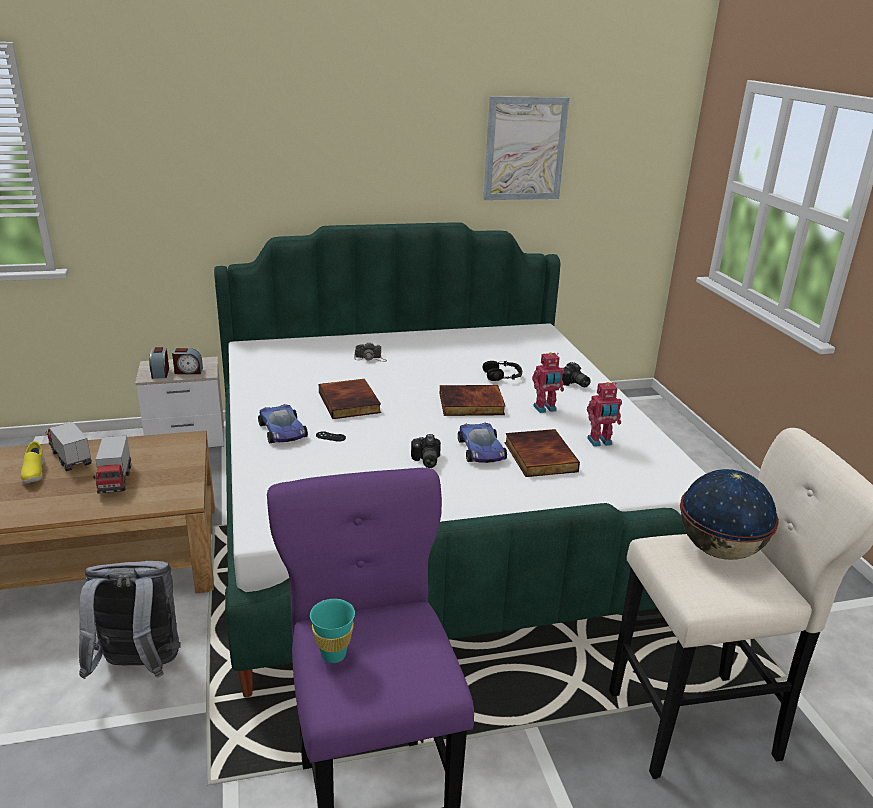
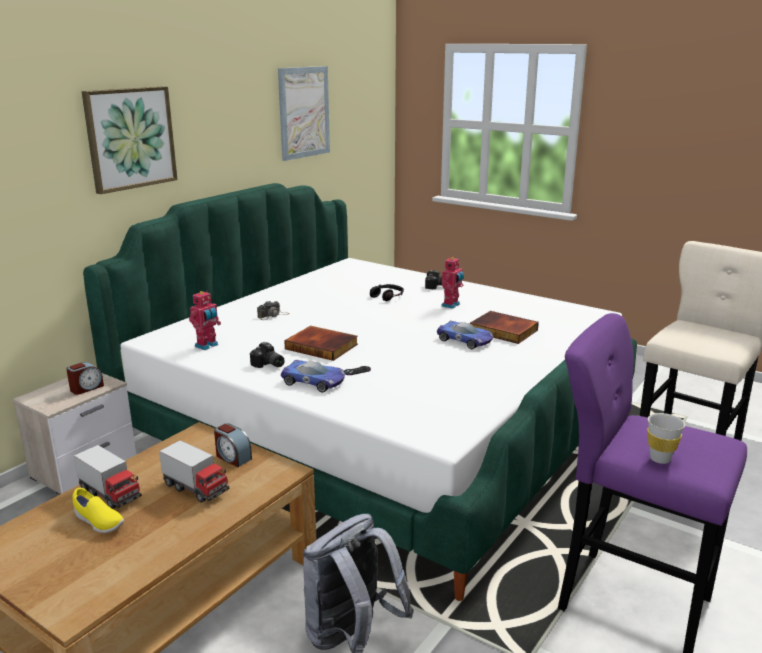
camera: 40 degrees left, 5 degrees down
(70, 458) = (110, 494): toy truck -> toy truck turned 150 degrees counterclockwise
(160, 372) = (58, 399): alarm clock -> alarm clock (233, 457)
(283, 155) = (130, 138): none -> picture
(333, 655) = (660, 459): turquoise cup -> white cup
(425, 460) = (447, 359): camera -> camera (268, 365)
(471, 405) = (404, 319): book -> none
(600, 442) = (516, 311): toy robot -> toy robot (207, 346)
(719, 550) = (692, 329): globe -> none

